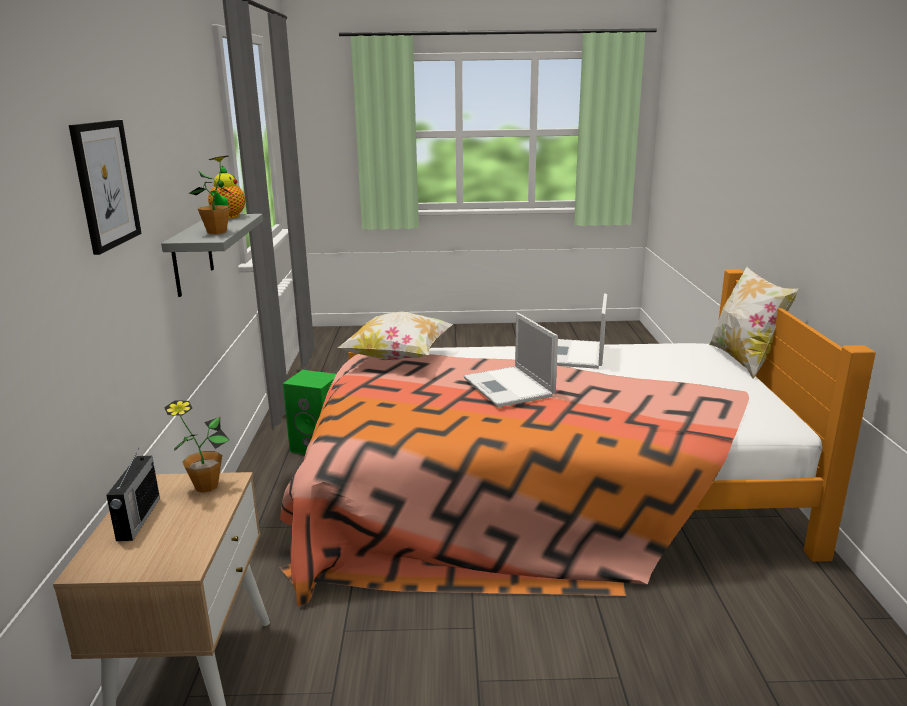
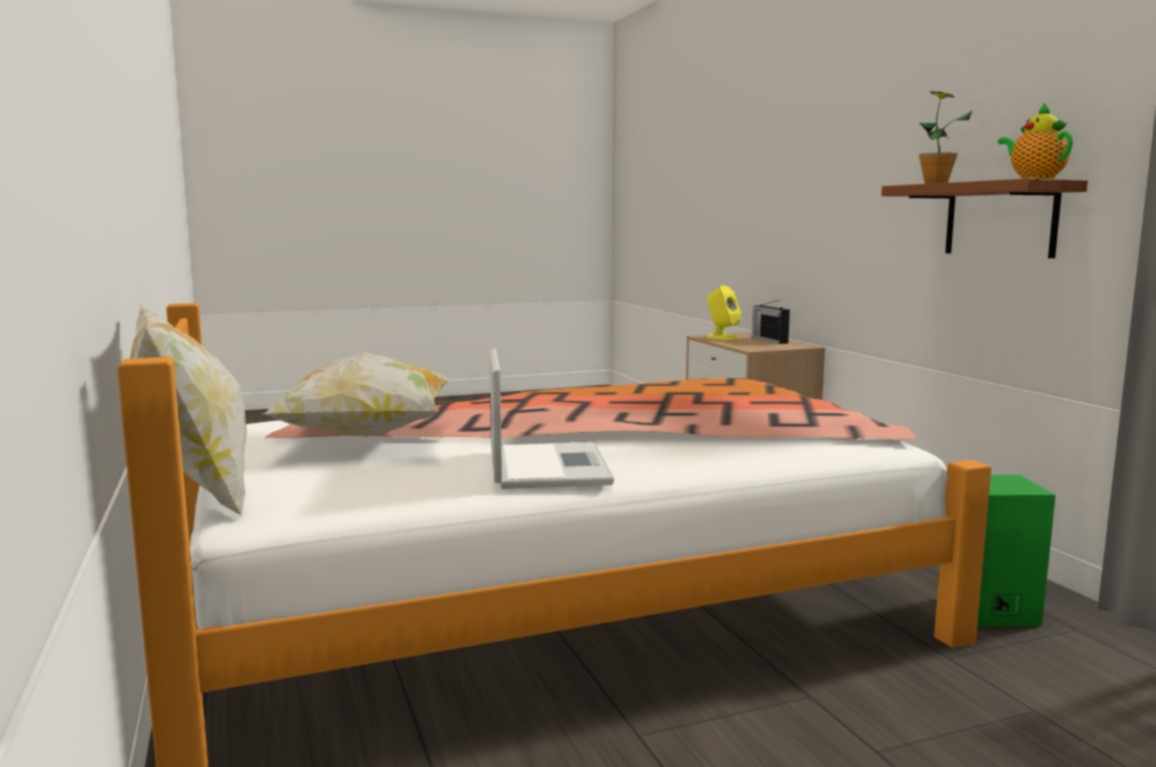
camera: 160 degrees right, 10 degrees down
(105, 184) = (871, 122): picture -> none
(173, 549) = (721, 337): none -> yellow speaker
(192, 255) = (1000, 219): grey shelf -> brown shelf
(206, 486) = (763, 347): potted plant -> none
(399, 357) = (831, 428): pillow -> pillow (366, 436)
(509, 387) = (611, 406): laptop -> none

